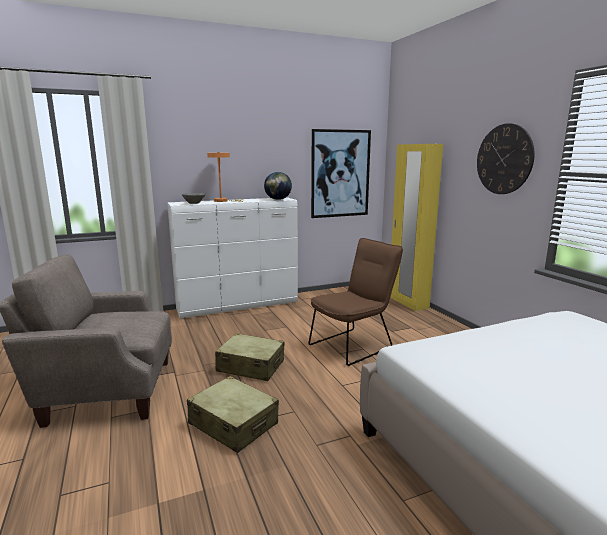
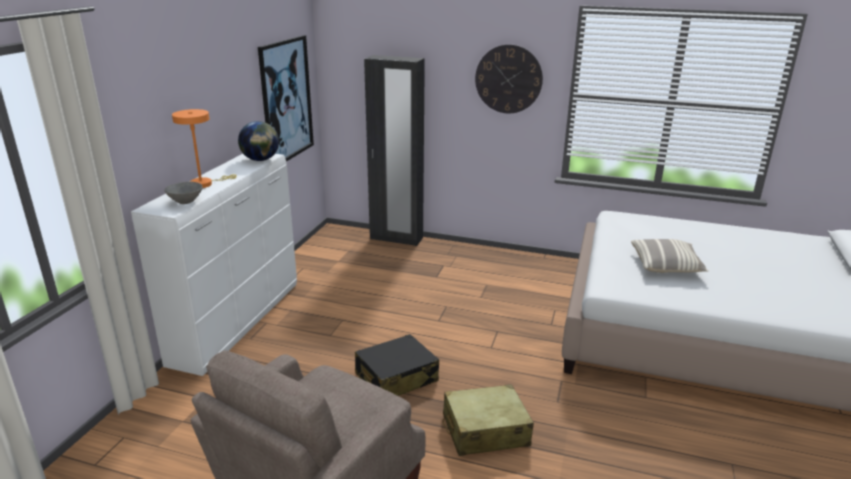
camera: 50 degrees left, 10 degrees up
(250, 366) = (396, 378): beige suitcase -> black suitcase
(354, 345) = (434, 306): brown chair -> none
(408, 302) = (396, 238): yellow wardrobe -> black wardrobe
(528, 364) = (666, 266): none -> pillow

